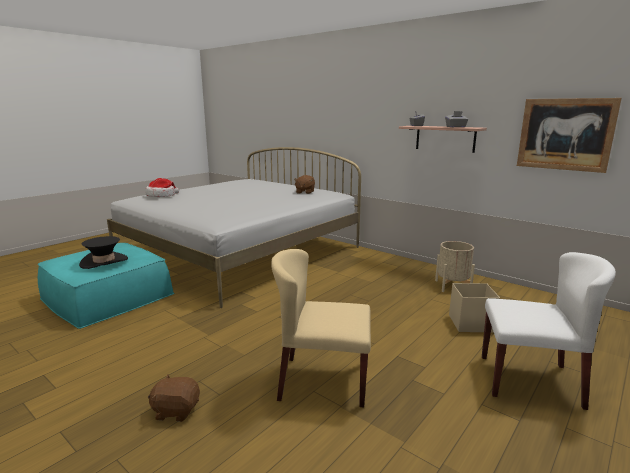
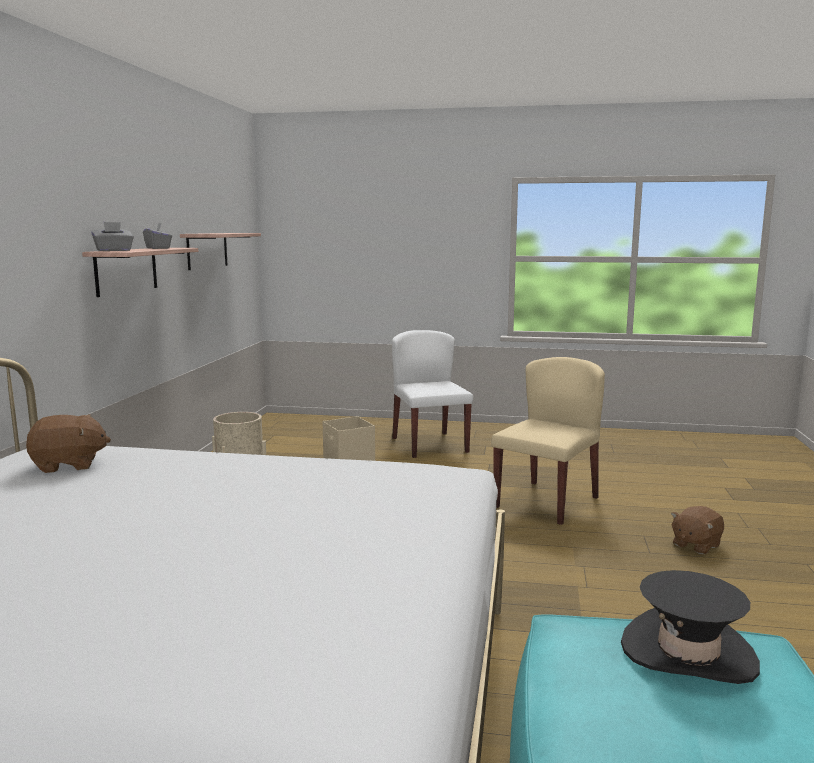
camera: 120 degrees left, 5 degrees down
(161, 195) = (258, 667): hat -> none
(176, 410) = (695, 545): brown plush toy -> brown plush toy turned 75 degrees clockwise
(322, 381) = (546, 501): beige chair -> beige chair turned 120 degrees counterclockwise
(565, 134) = (207, 250): picture -> shelf

